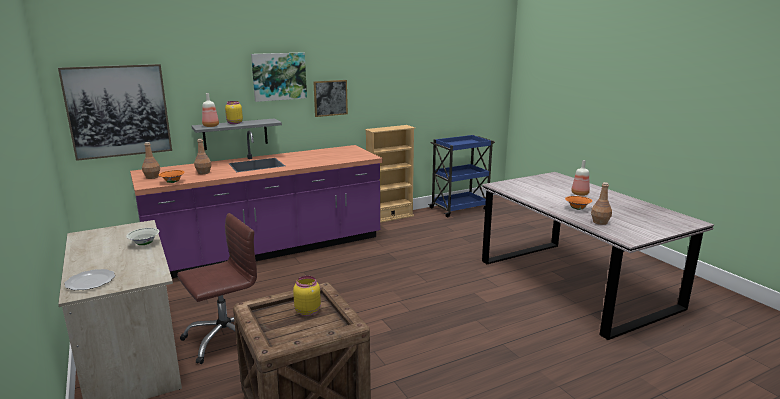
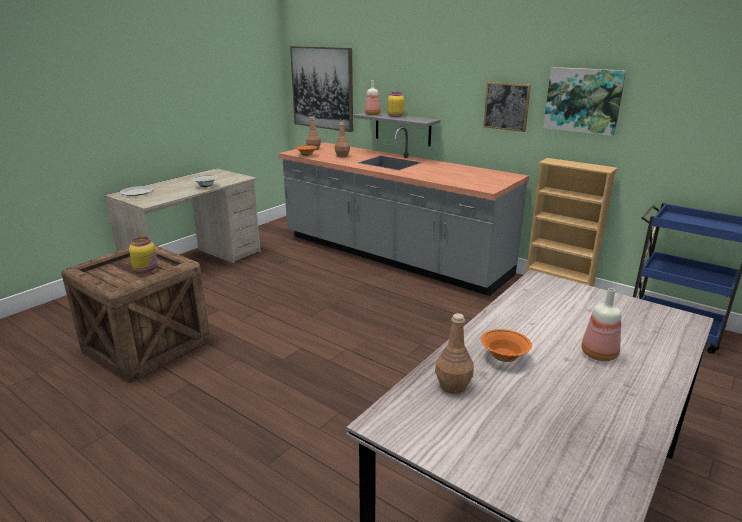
camera: 65 degrees right, 5 degrees up
(225, 338) = (228, 287): brown office chair -> none
(268, 250) = (392, 256): purple counter -> grey counter
(279, 76) = (450, 71): picture -> picture (583, 100)

